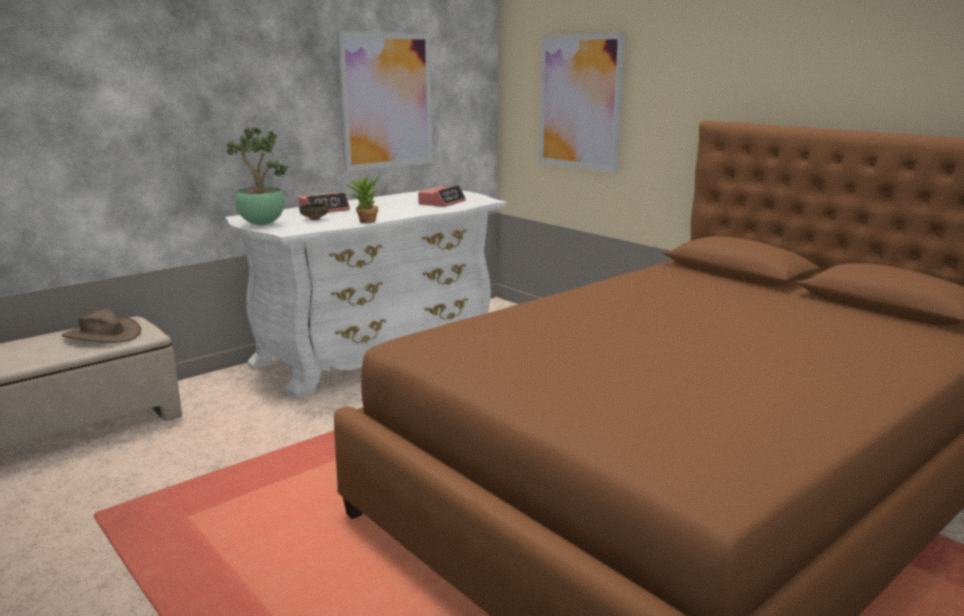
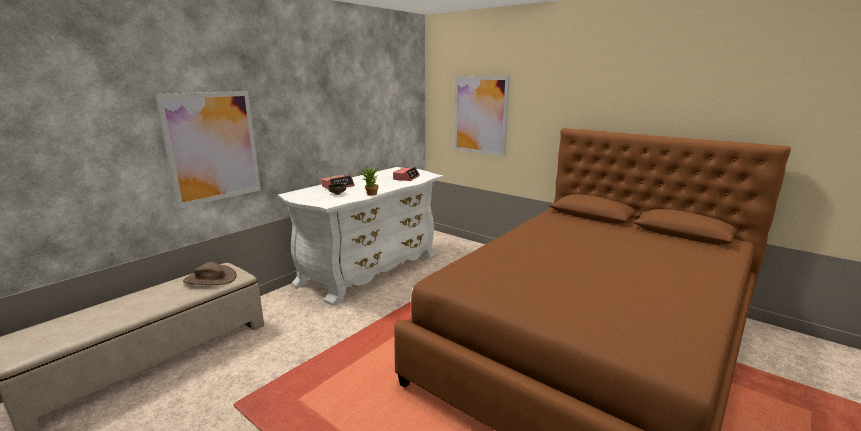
camera: 10 degrees left, 0 degrees up
(260, 224) = (305, 199): potted plant -> none
(386, 101) = (367, 116): picture -> picture (212, 147)

